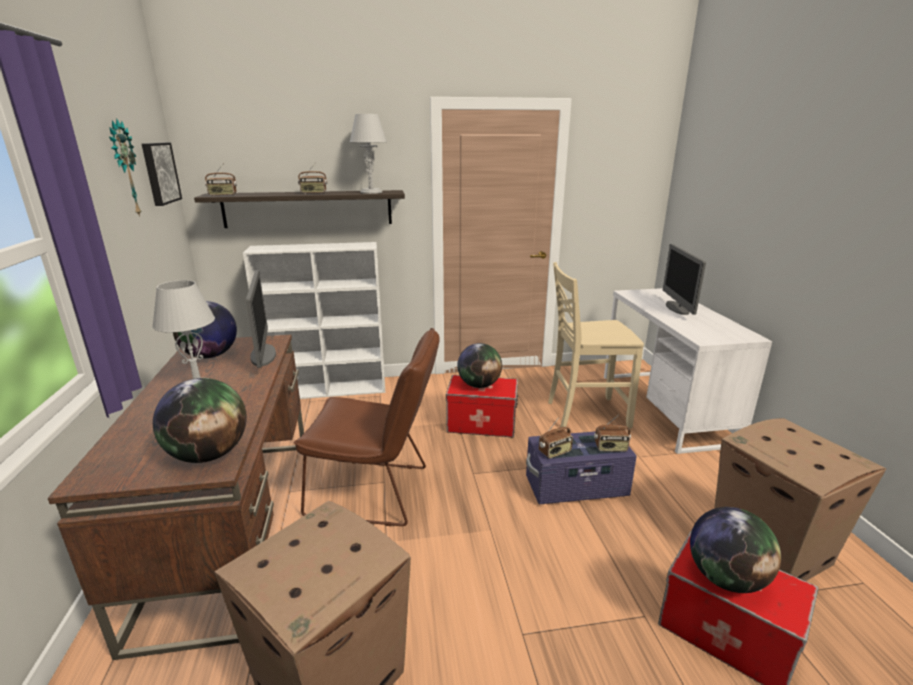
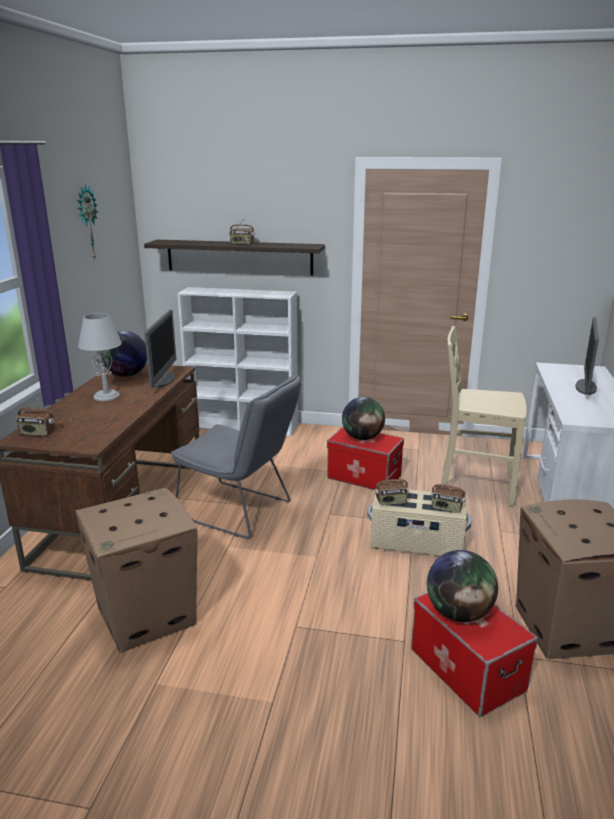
camera: 20 degrees right, 0 degrees up
(159, 173) = (119, 223): picture -> none
(209, 454) = (90, 437): globe -> none
(222, 195) = (167, 242): radio -> radio (37, 433)
(371, 192) = (292, 245): grey table lamp -> none
(377, 492) = (240, 511): brown chair -> grey chair
(576, 487) = (416, 542): purple storage box -> beige storage box

